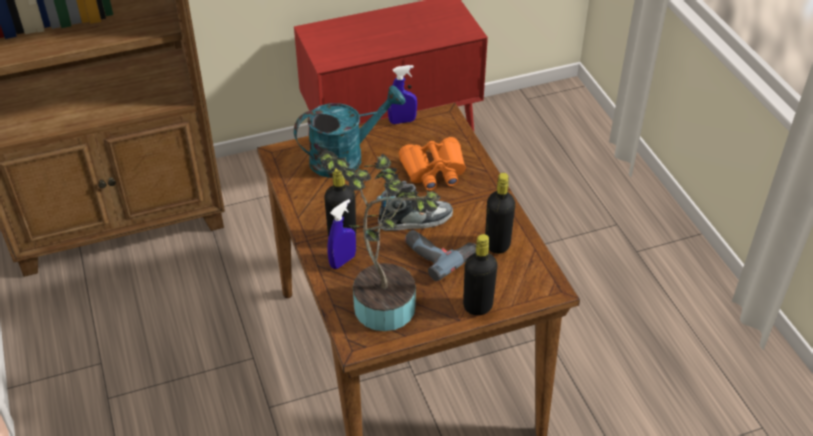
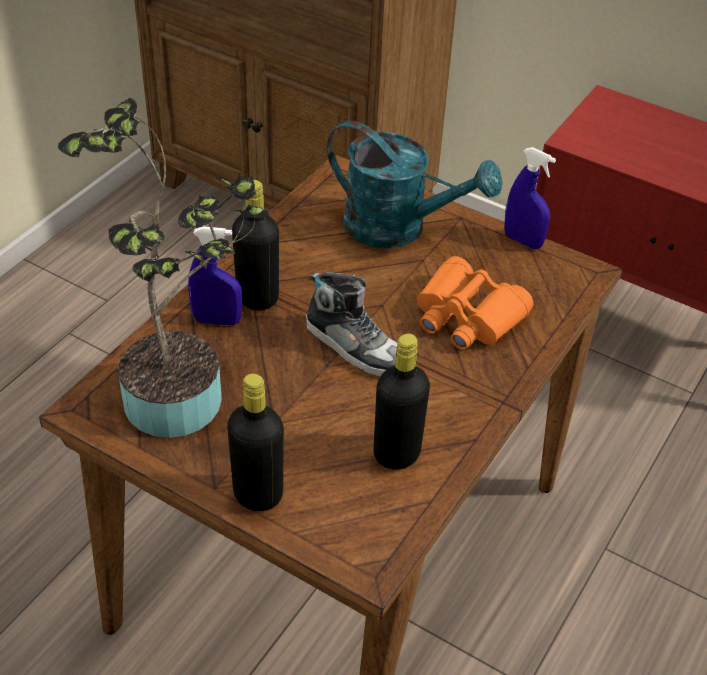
camera: 50 degrees right, 0 degrees up
(439, 253) = (319, 401): power drill -> none

